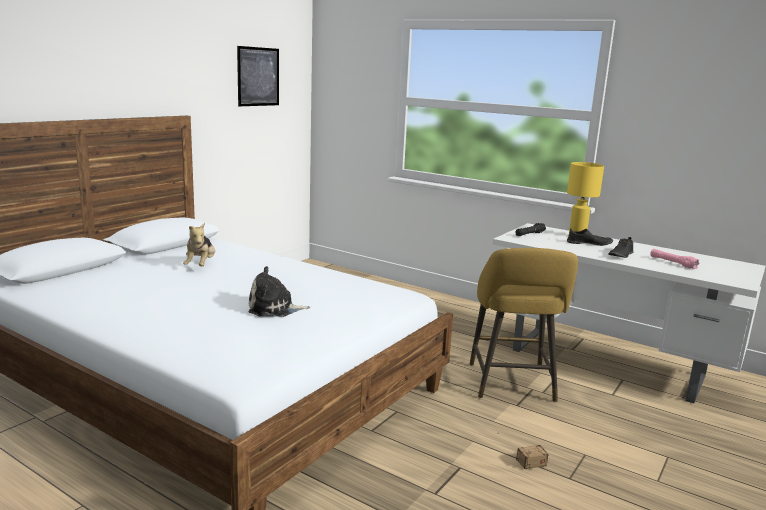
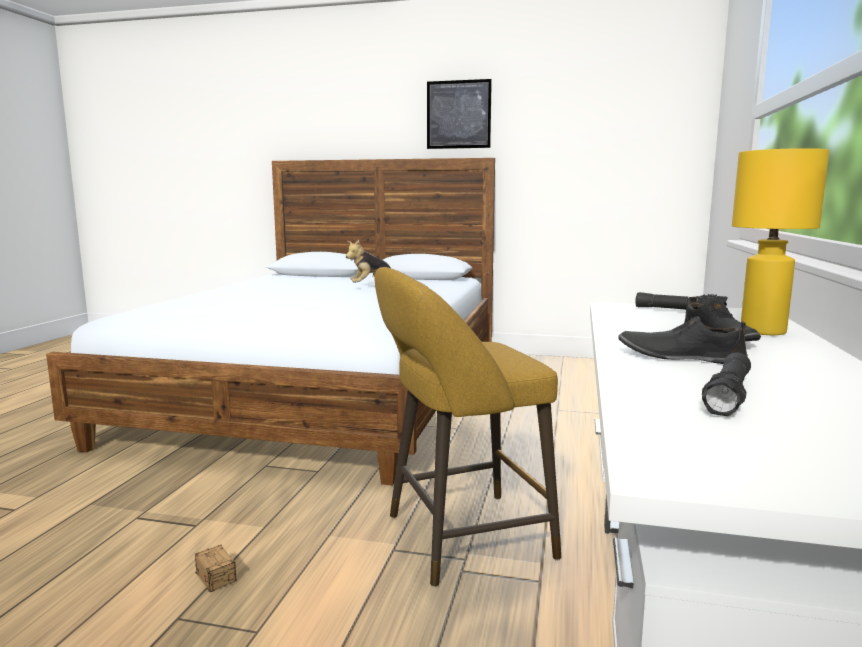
camera: 70 degrees right, 5 degrees down
(258, 76) = (609, 113): picture -> picture (458, 114)
(274, 309) = (276, 308): plush toy -> none
(673, 263) = (728, 396): pink flashlight -> black flashlight

